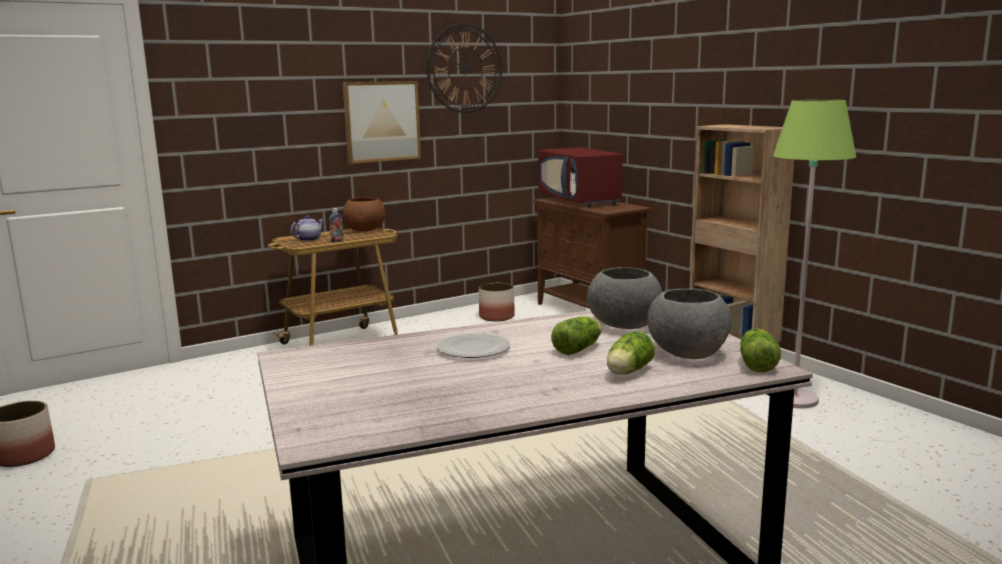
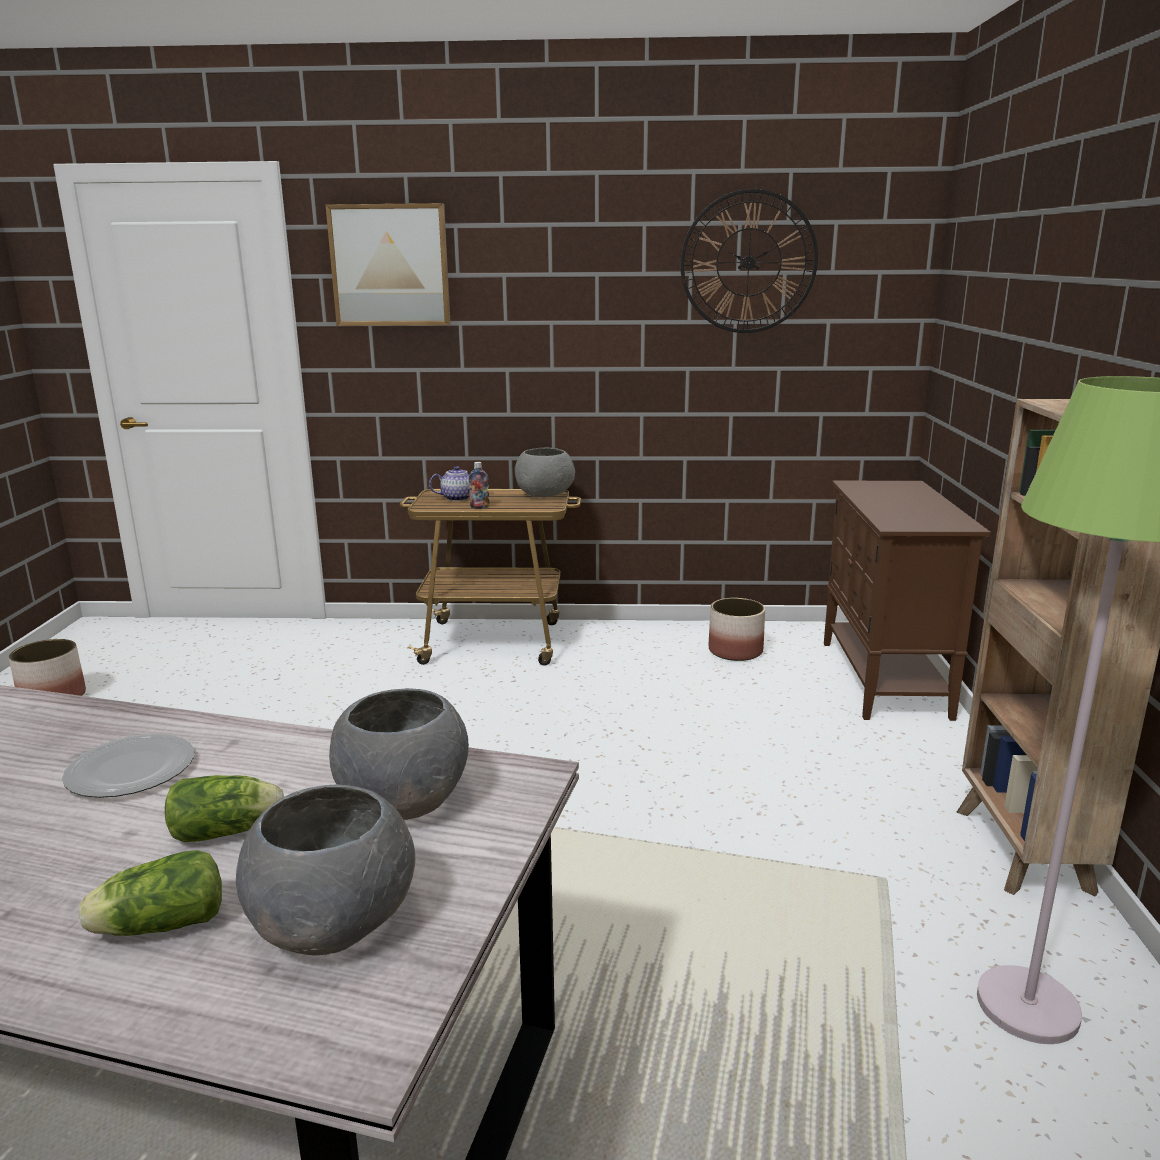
camera: 35 degrees right, 5 degrees up
(365, 229) = (546, 494): brown bowl -> grey bowl
(381, 121) = (601, 340): picture -> picture (390, 265)
(579, 201) = (895, 496): red microwave -> none
(757, 364) = (363, 1021): lettuce -> none

